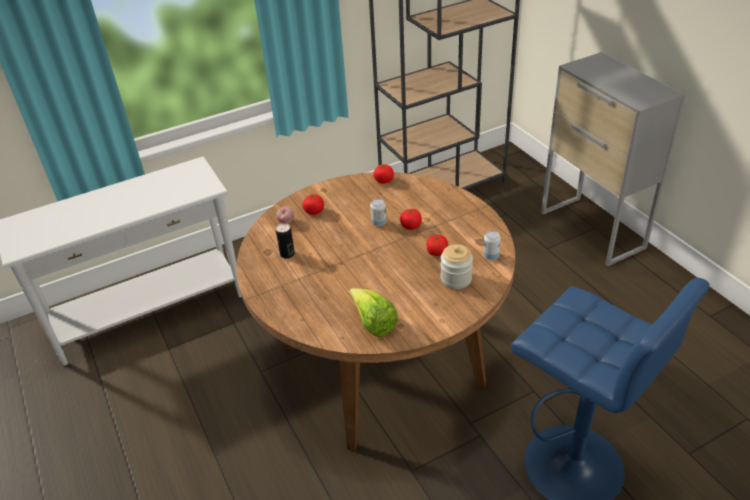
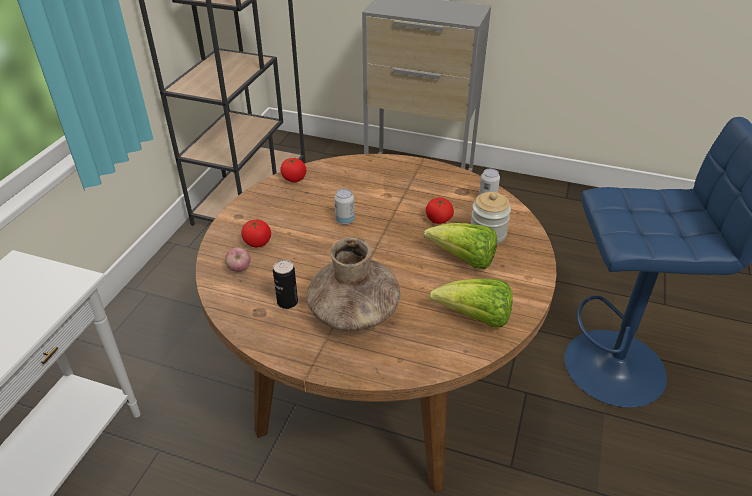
camera: 45 degrees left, 0 degrees up
(313, 279) = (354, 312): none -> brown vase
(411, 226) = (381, 208): tomato -> none
(416, 286) = (463, 260): none -> lettuce

